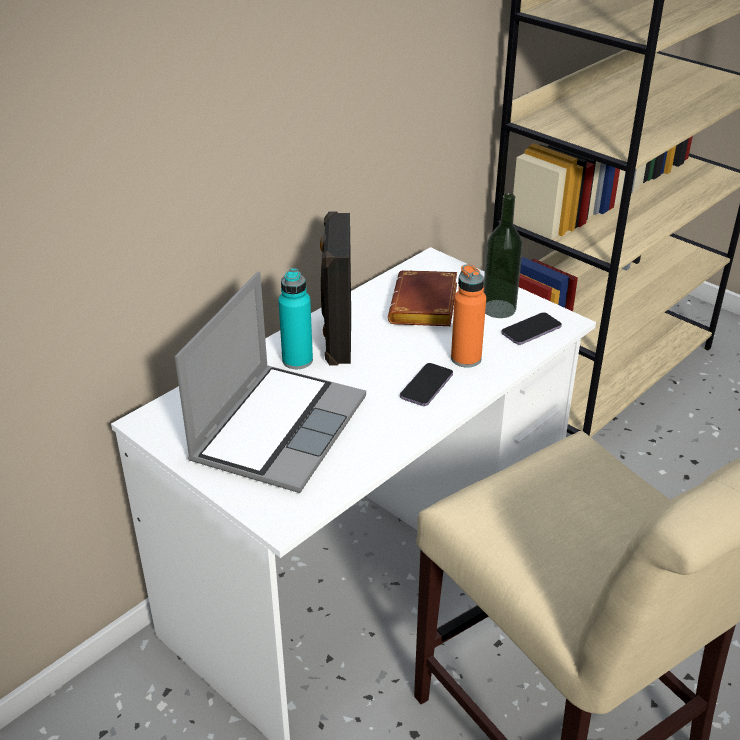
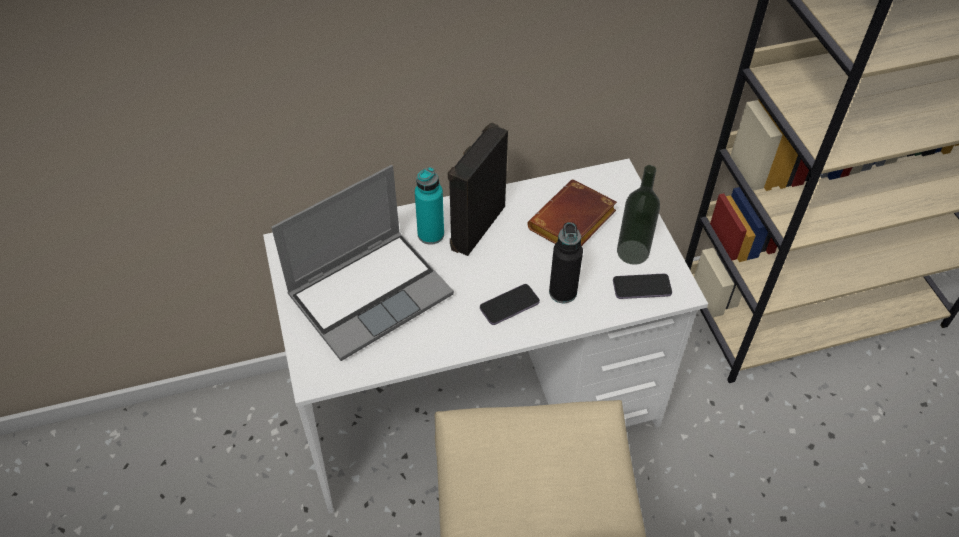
camera: 30 degrees right, 15 degrees up
(466, 358) = (562, 292): orange bottle -> black bottle

